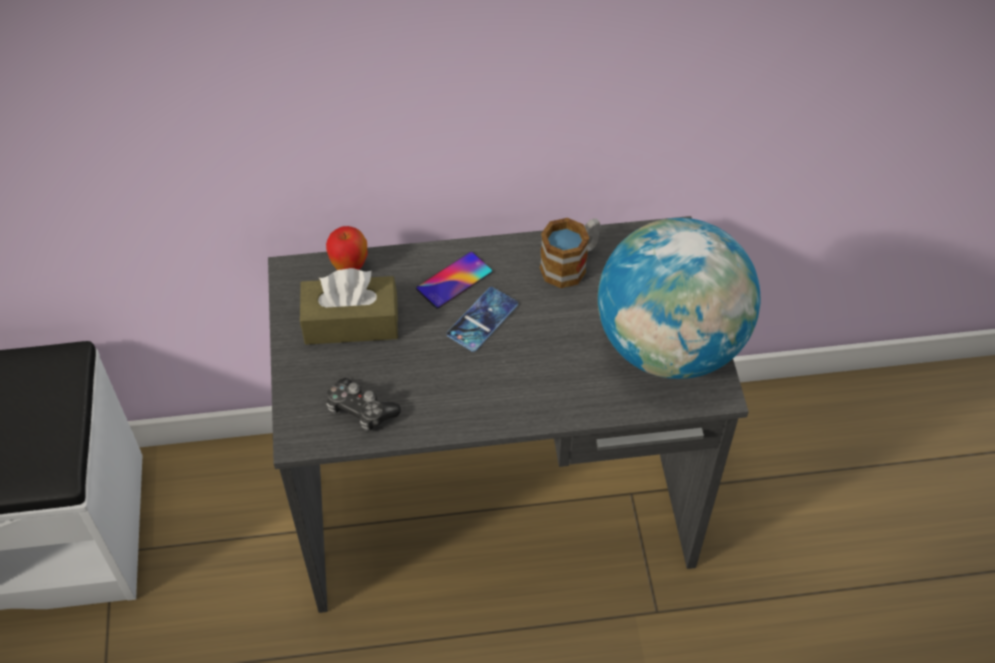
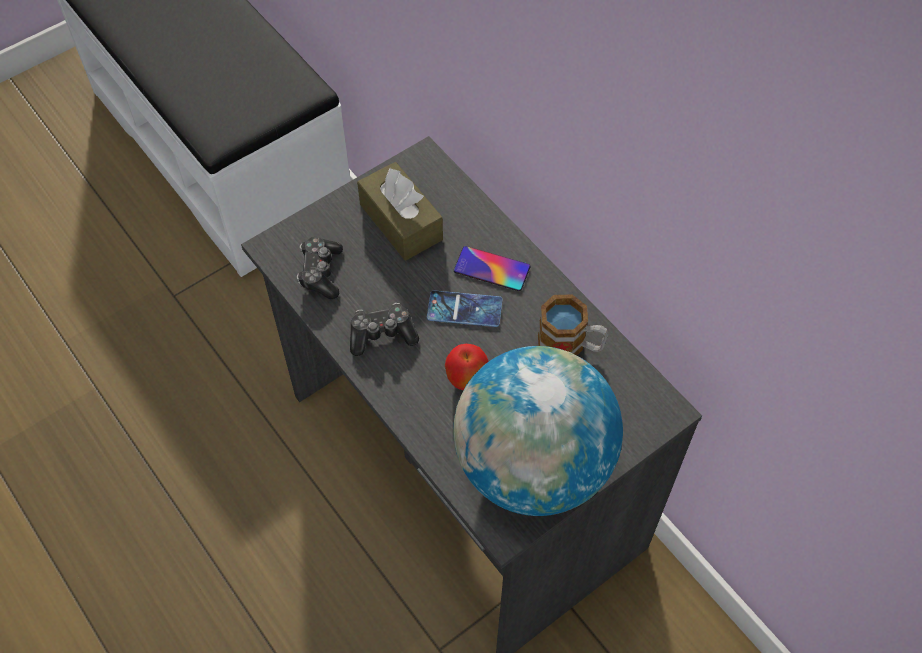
camera: 60 degrees right, 5 degrees up
(349, 267) = (455, 192): apple -> apple (466, 381)
(465, 392) = (382, 334): none -> game controller

